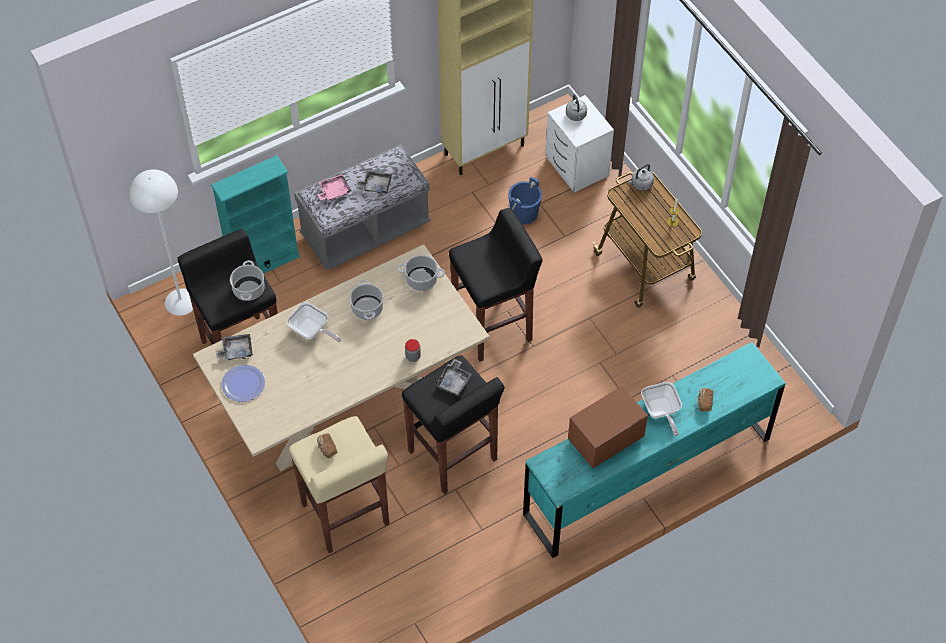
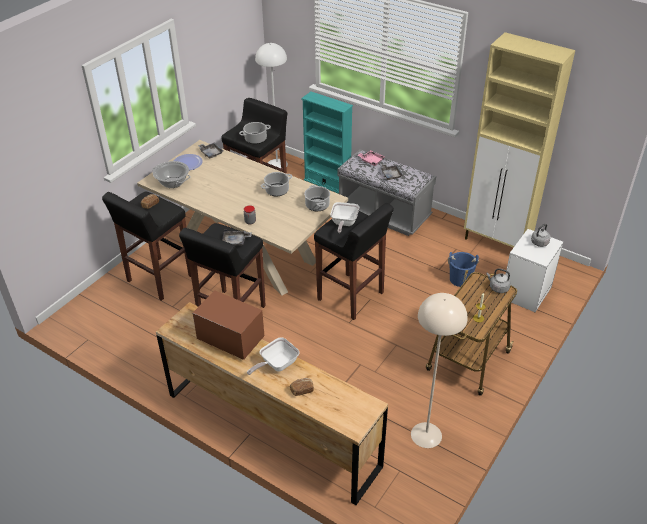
camera: 65 degrees right, 15 degrees down
(279, 413) = (173, 182): none -> cooking pot
(312, 331) = (243, 175): frying pan -> frying pan (343, 223)
(345, 515) = (159, 279): beige stool -> black stool
(647, 476) = (272, 429): turquoise dresser -> brown dresser
(717, 347) = (426, 434): none -> beige floor lamp

